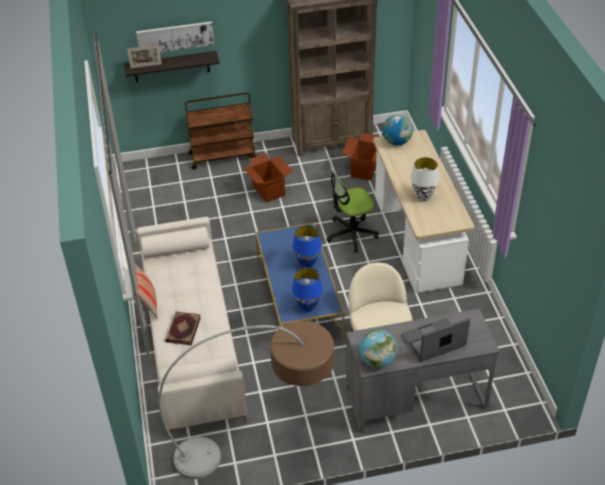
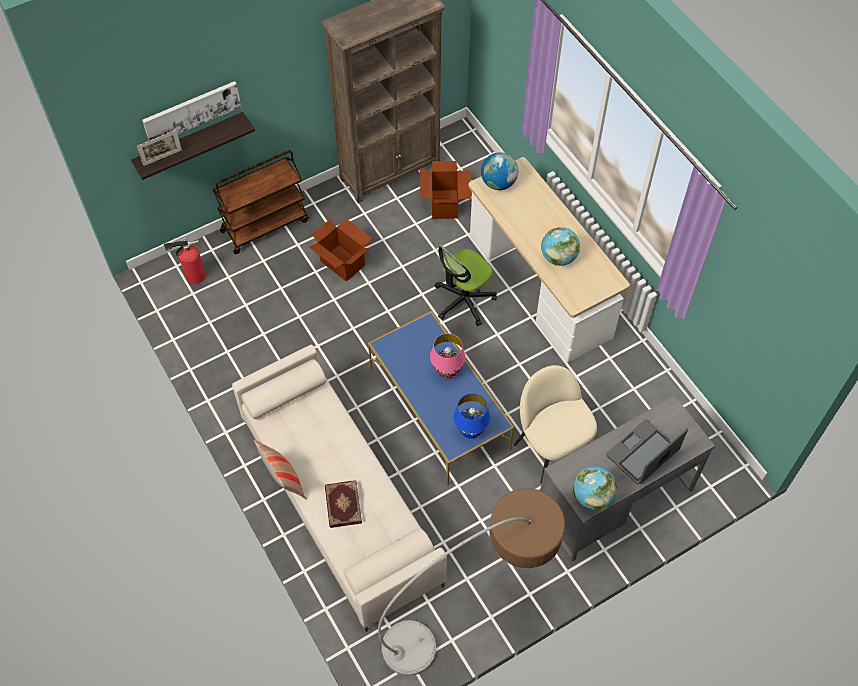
camera: 20 degrees left, 15 degrees up
(155, 176) = (193, 276): none -> fire extinguisher
(307, 264) = (447, 372): blue table lamp -> pink table lamp
(423, 197) = (558, 257): white table lamp -> globe

